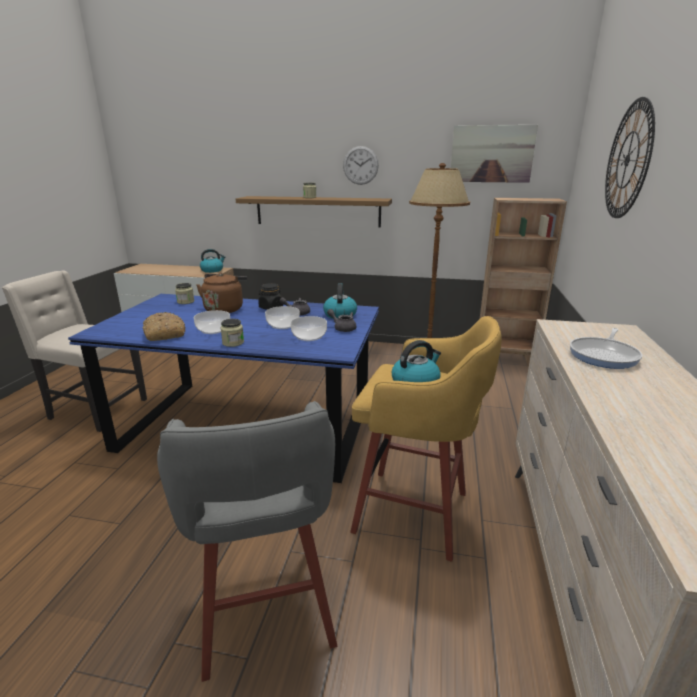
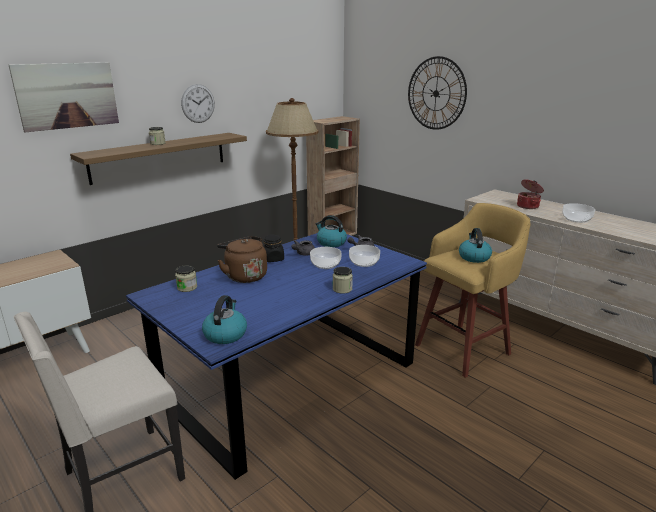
camera: 55 degrees left, 0 degrees up
(164, 334) = (278, 312): bread -> none
(212, 270) = (45, 260): kettle -> kettle (225, 334)
(213, 329) = (297, 290): bowl -> bowl (576, 219)
(265, 609) = (510, 432): grey stool -> none
(491, 154) = (296, 85): picture -> picture (67, 95)
(604, 355) = (528, 206): frying pan -> cooking pot

